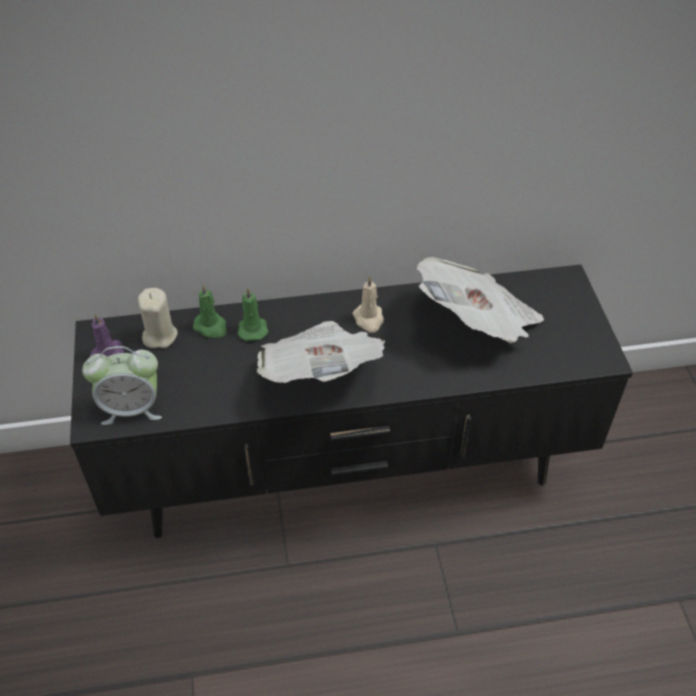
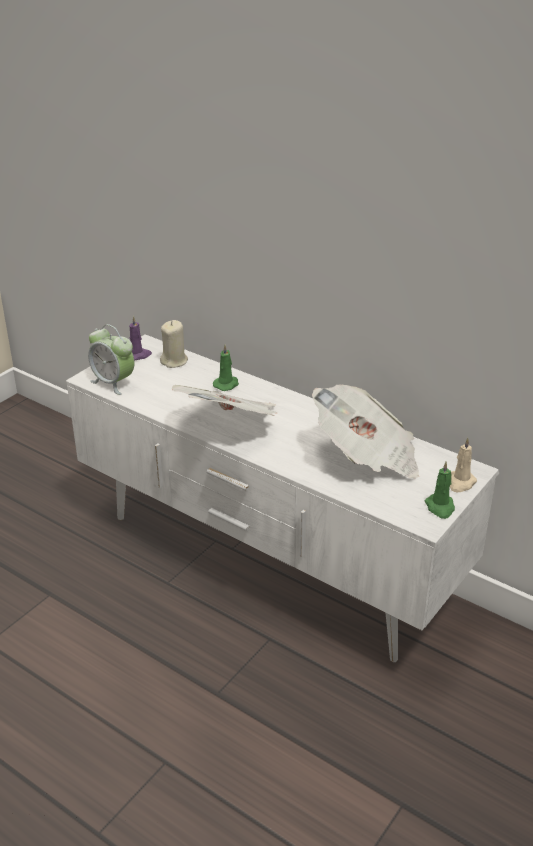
camera: 45 degrees right, 15 degrees down
(211, 327) = (206, 372): green candle -> green candle (440, 507)
(347, 474) = (266, 563): black tv stand -> white tv stand
(369, 319) = (300, 416): beige candle -> beige candle (460, 483)

